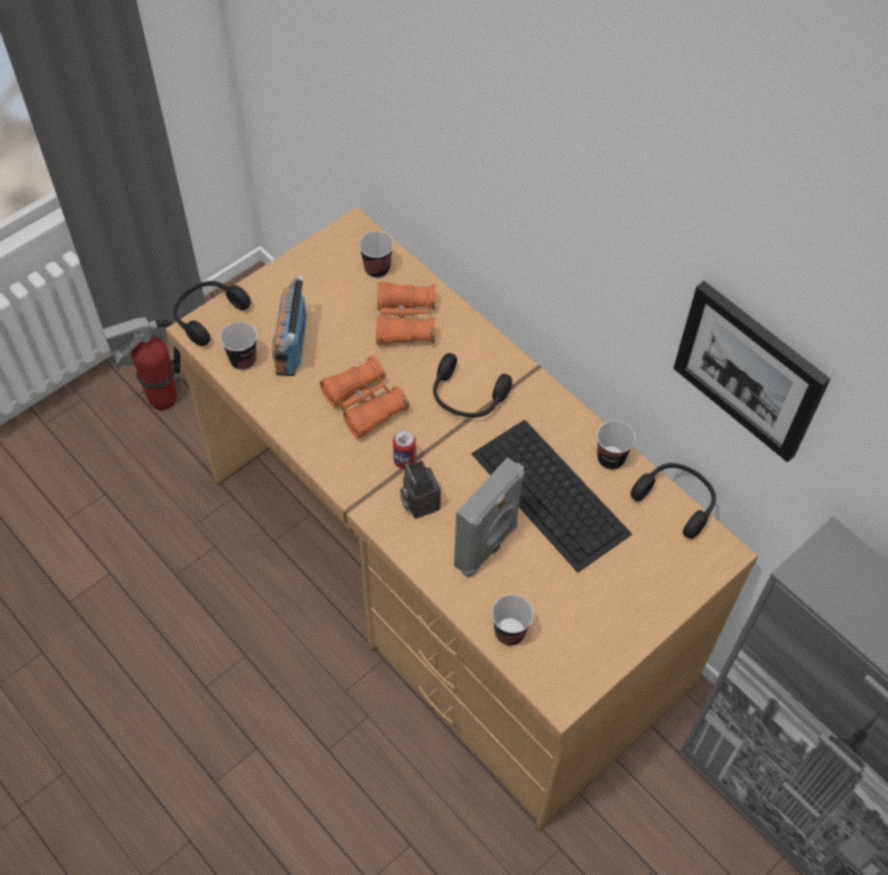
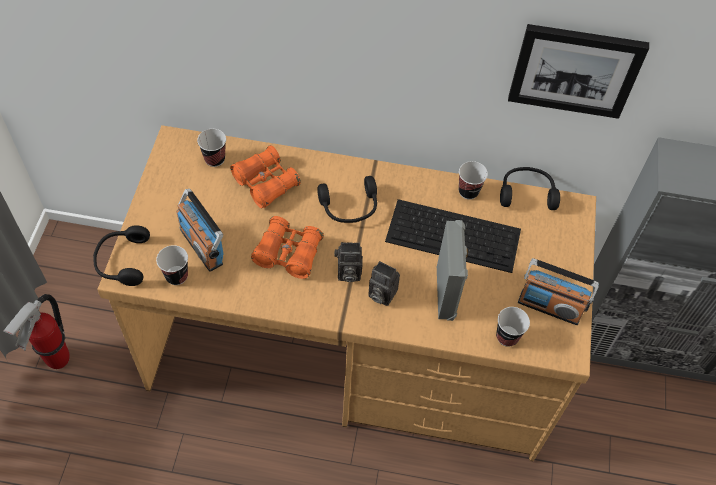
camera: 40 degrees left, 0 degrees up
(404, 460) = (347, 273): can -> camera
(586, 634) = (549, 306): none -> radio

